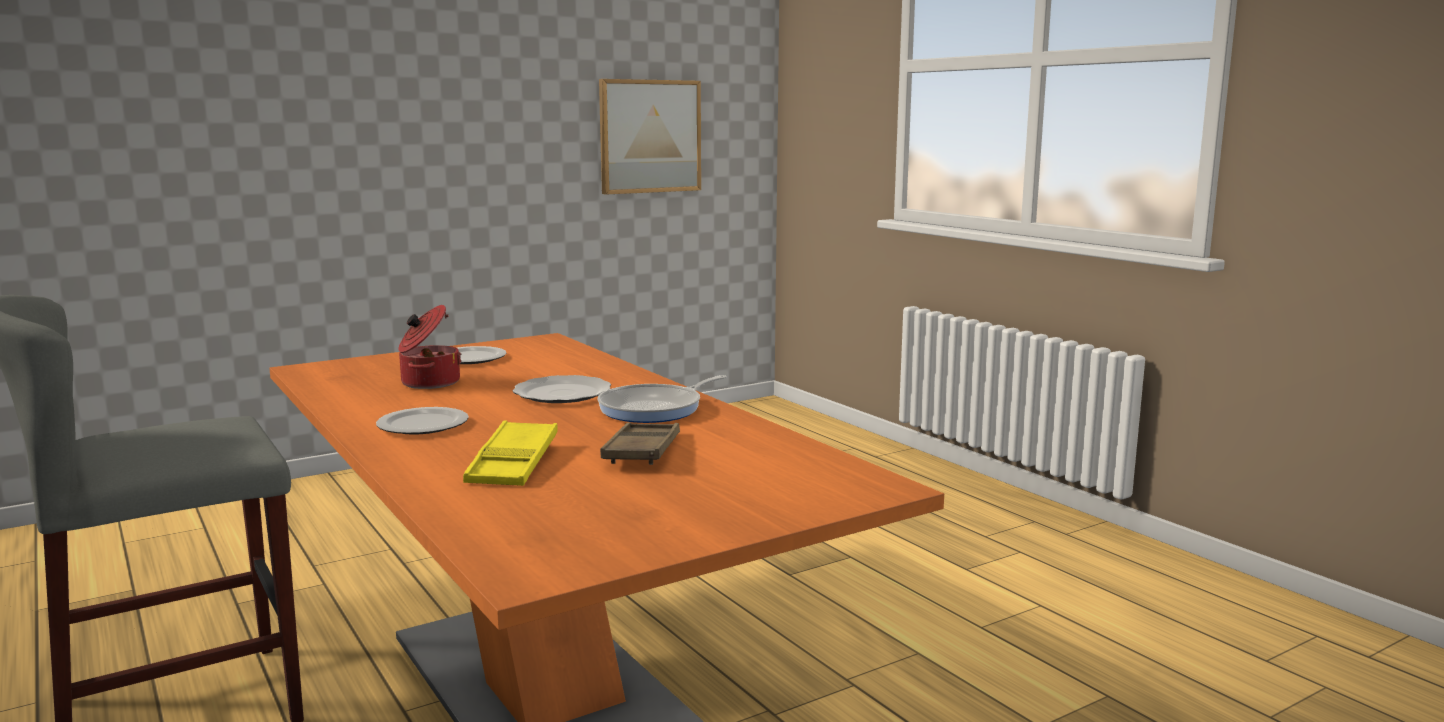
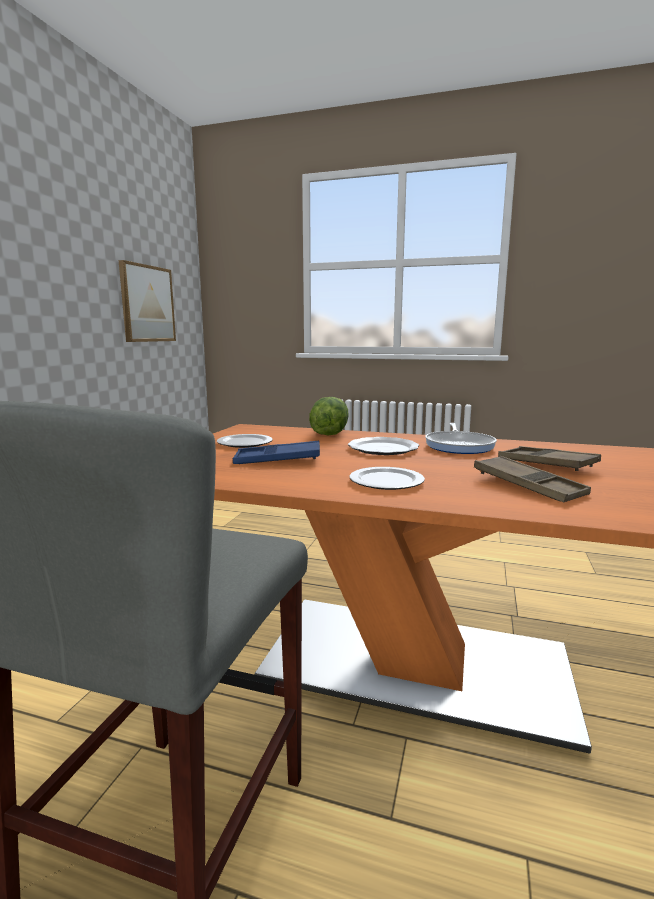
camera: 40 degrees left, 0 degrees up
(429, 382) = (277, 460): cooking pot -> blue tray
(513, 463) = (528, 486): yellow tray -> brown tray
(589, 363) = (329, 433): none -> lettuce

